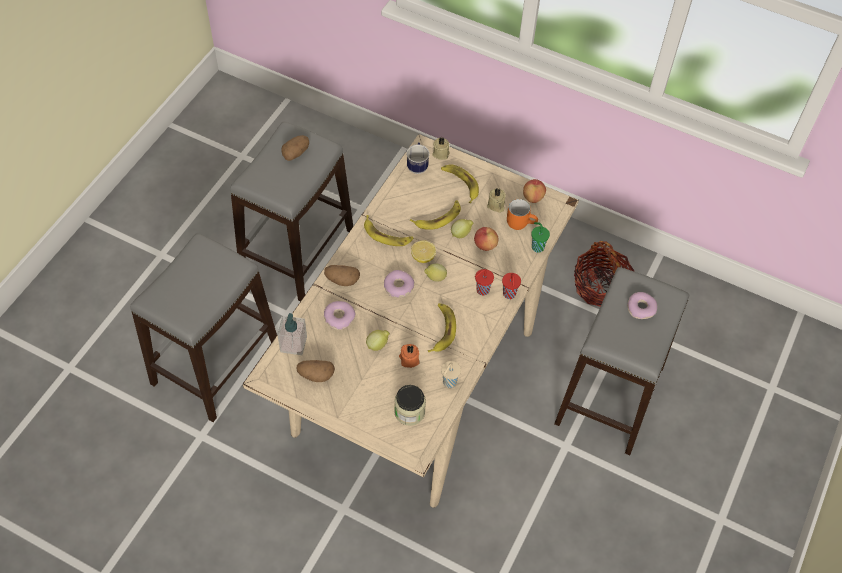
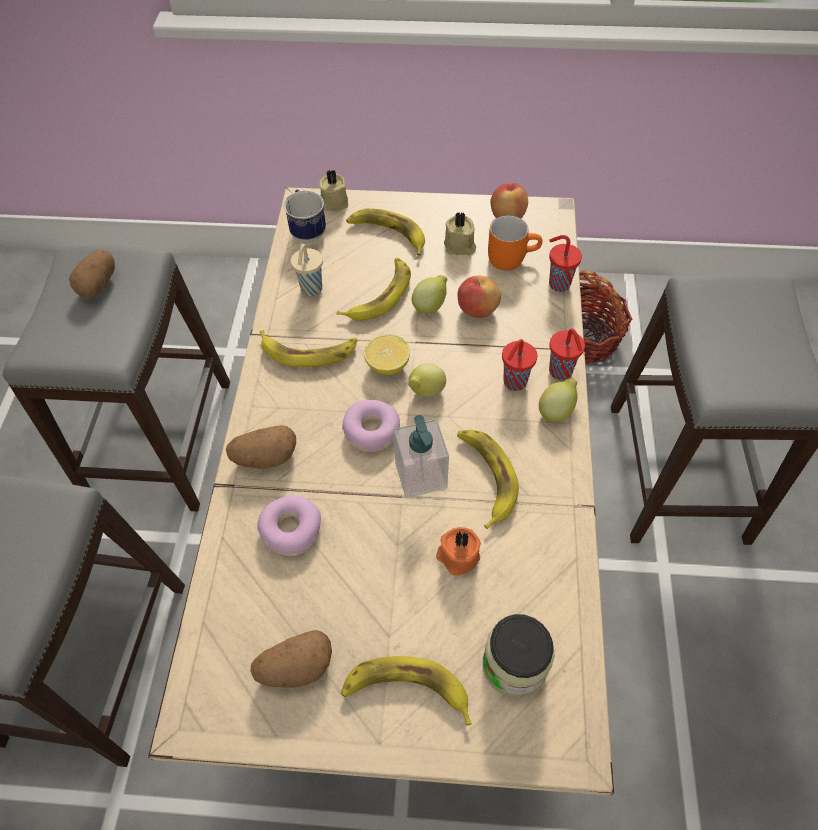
camera: 20 degrees left, 0 degrees up
(293, 344) = (223, 620): soap dispenser -> soap dispenser (421, 475)
(358, 403) = (406, 691): none -> banana
(378, 345) = (387, 552): lemon -> lemon (556, 411)
(449, 382) = (553, 571): beige cup -> beige cup (311, 290)
(537, 247) = (558, 283): green cup -> red cup
(641, 308) = (746, 322): donut -> none

